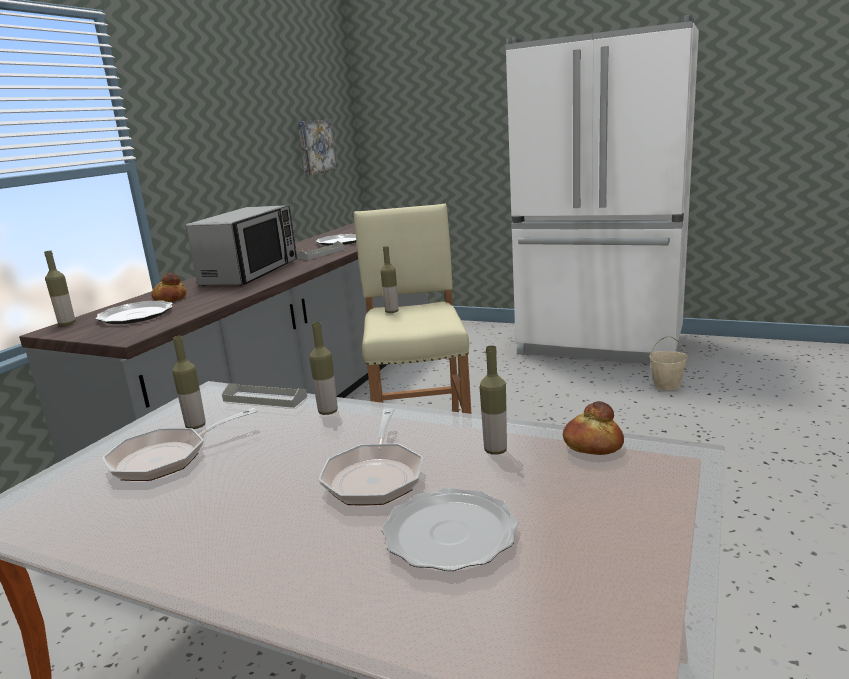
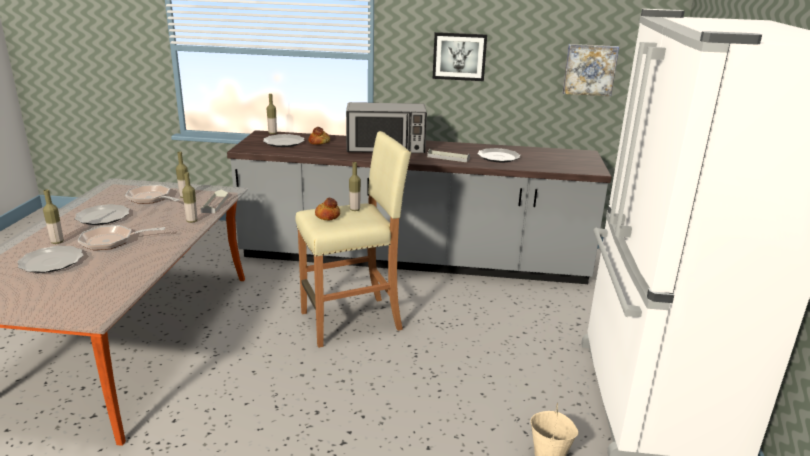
camera: 70 degrees right, 5 degrees up
(222, 149) = (459, 56): none -> picture
(226, 502) = (103, 217): none -> plate
(495, 450) = (125, 265): bottle -> bottle (57, 242)
(592, 445) = (120, 290): bread -> bread (328, 216)

